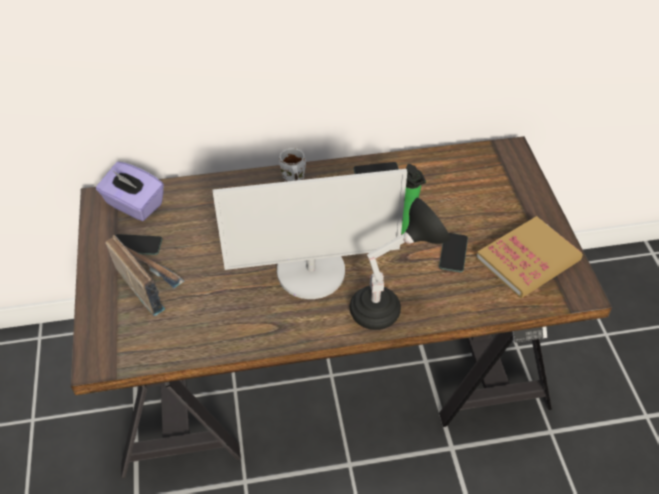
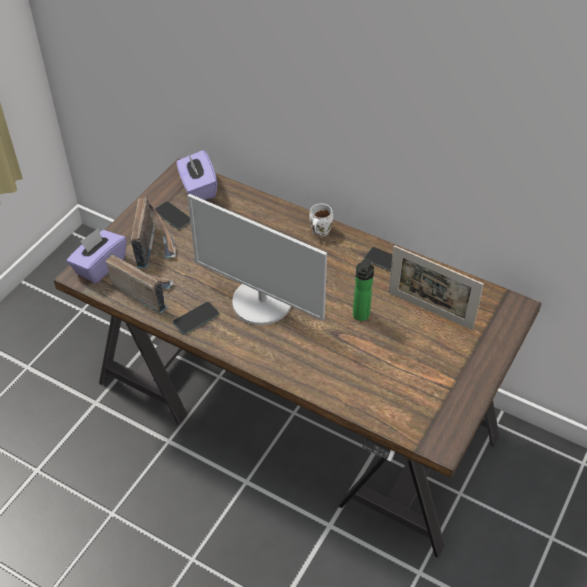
camera: 40 degrees right, 0 degrees up
(110, 339) = (100, 266): none -> purple tissue box
(185, 334) = (143, 290): none -> radio
(389, 306) = (288, 359): black table lamp -> none
(453, 253) = (376, 353): phone -> phone (196, 318)
(454, 191) = (429, 310): none -> picture frame
(528, 259) = (427, 394): book -> none

